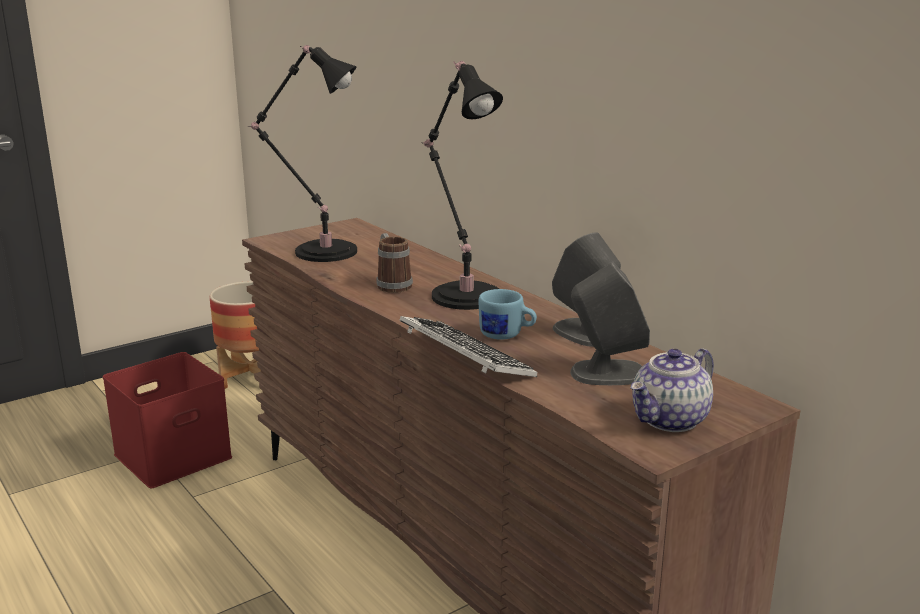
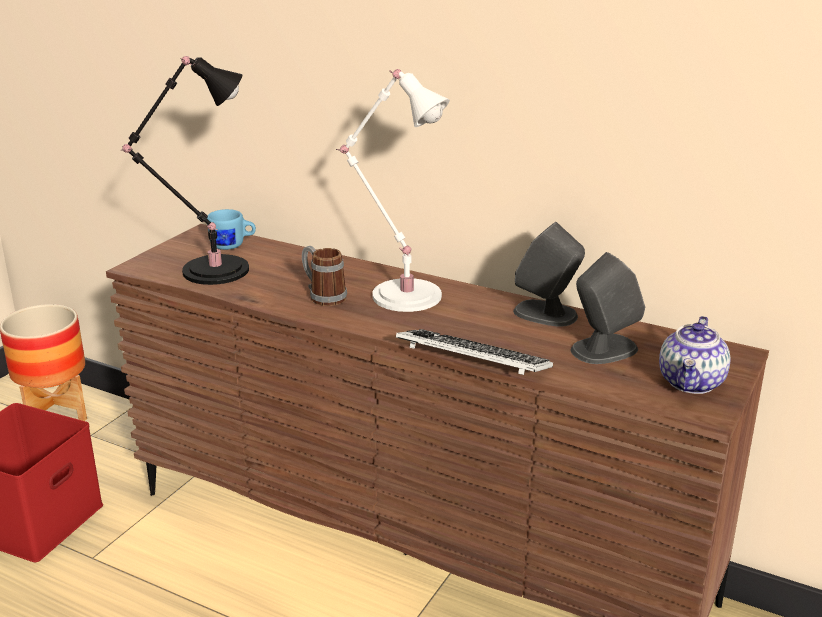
camera: 25 degrees left, 5 degrees up
(463, 294) = (402, 294): black table lamp -> white table lamp
(507, 336) = (485, 330): blue mug -> blue mug (233, 246)

